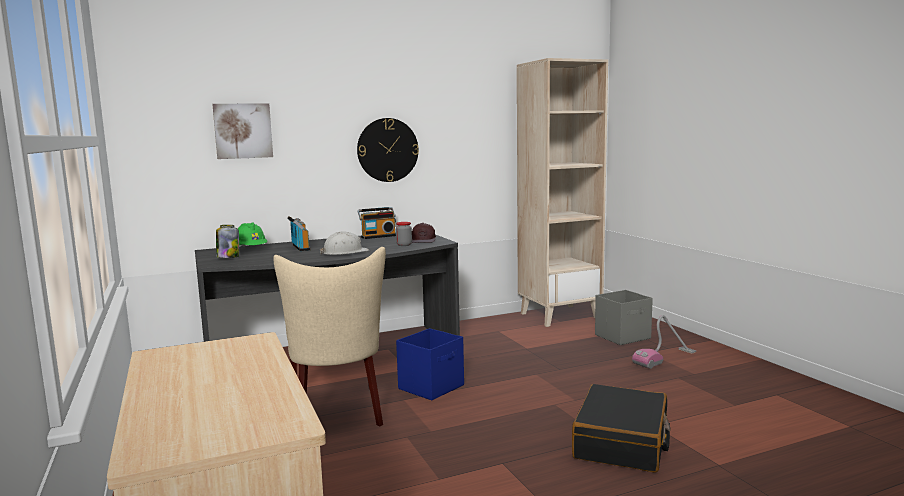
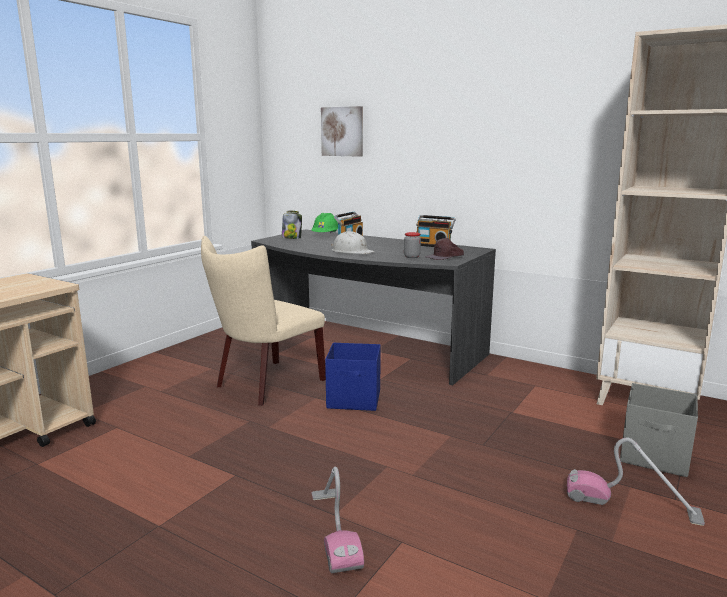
camera: 55 degrees right, 5 degrees up
(387, 150) = (465, 155): wall clock -> none
(622, 442) = (334, 529): black suitcase -> vacuum cleaner

